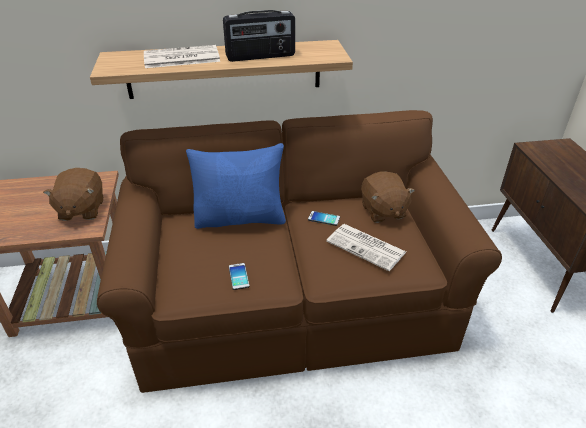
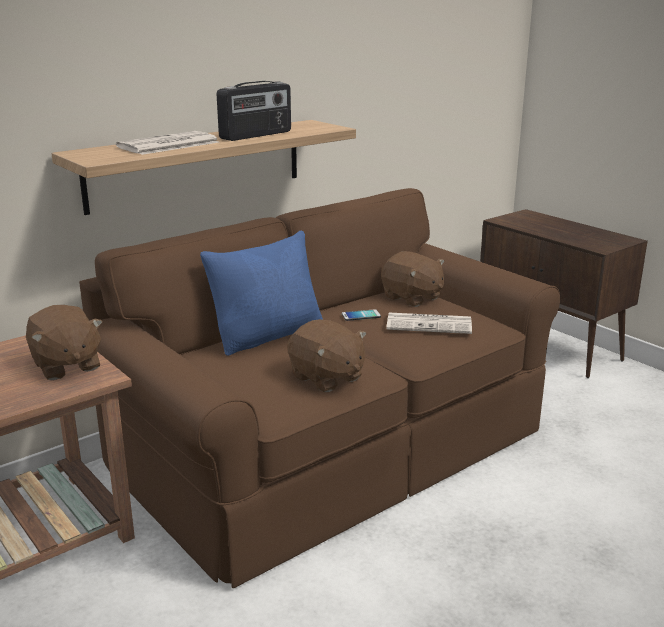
camera: 30 degrees left, 15 degrees down
(238, 276) = (326, 378): phone -> brown plush toy

